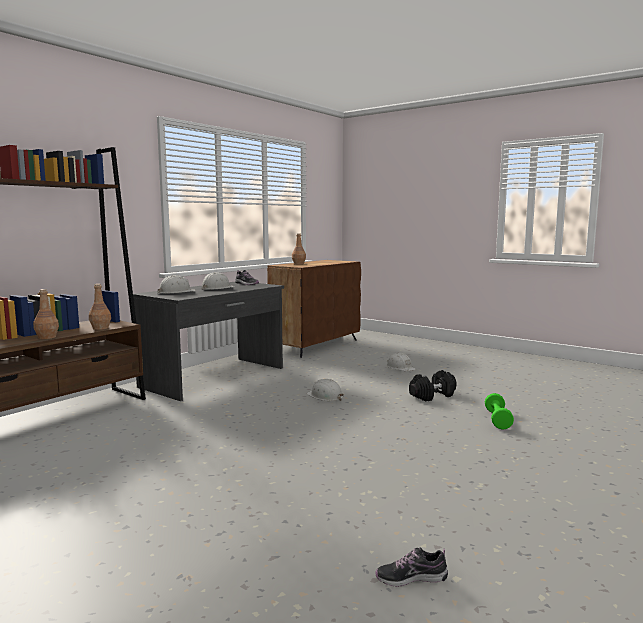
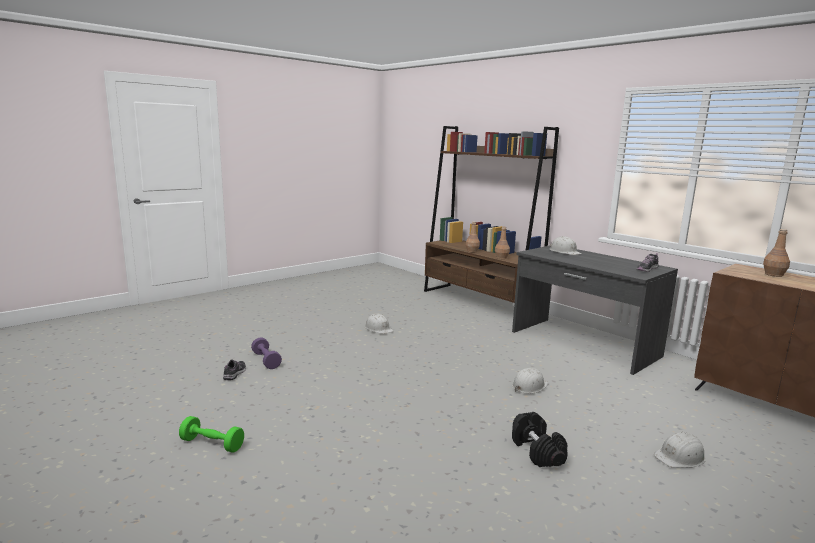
camera: 100 degrees right, 5 degrees up
(217, 288) = (598, 260): white hard hat -> white hard hat (378, 329)
(340, 558) = (266, 360): none -> purple dumbbell
(497, 420) = (442, 476): green dumbbell -> green dumbbell (212, 444)

